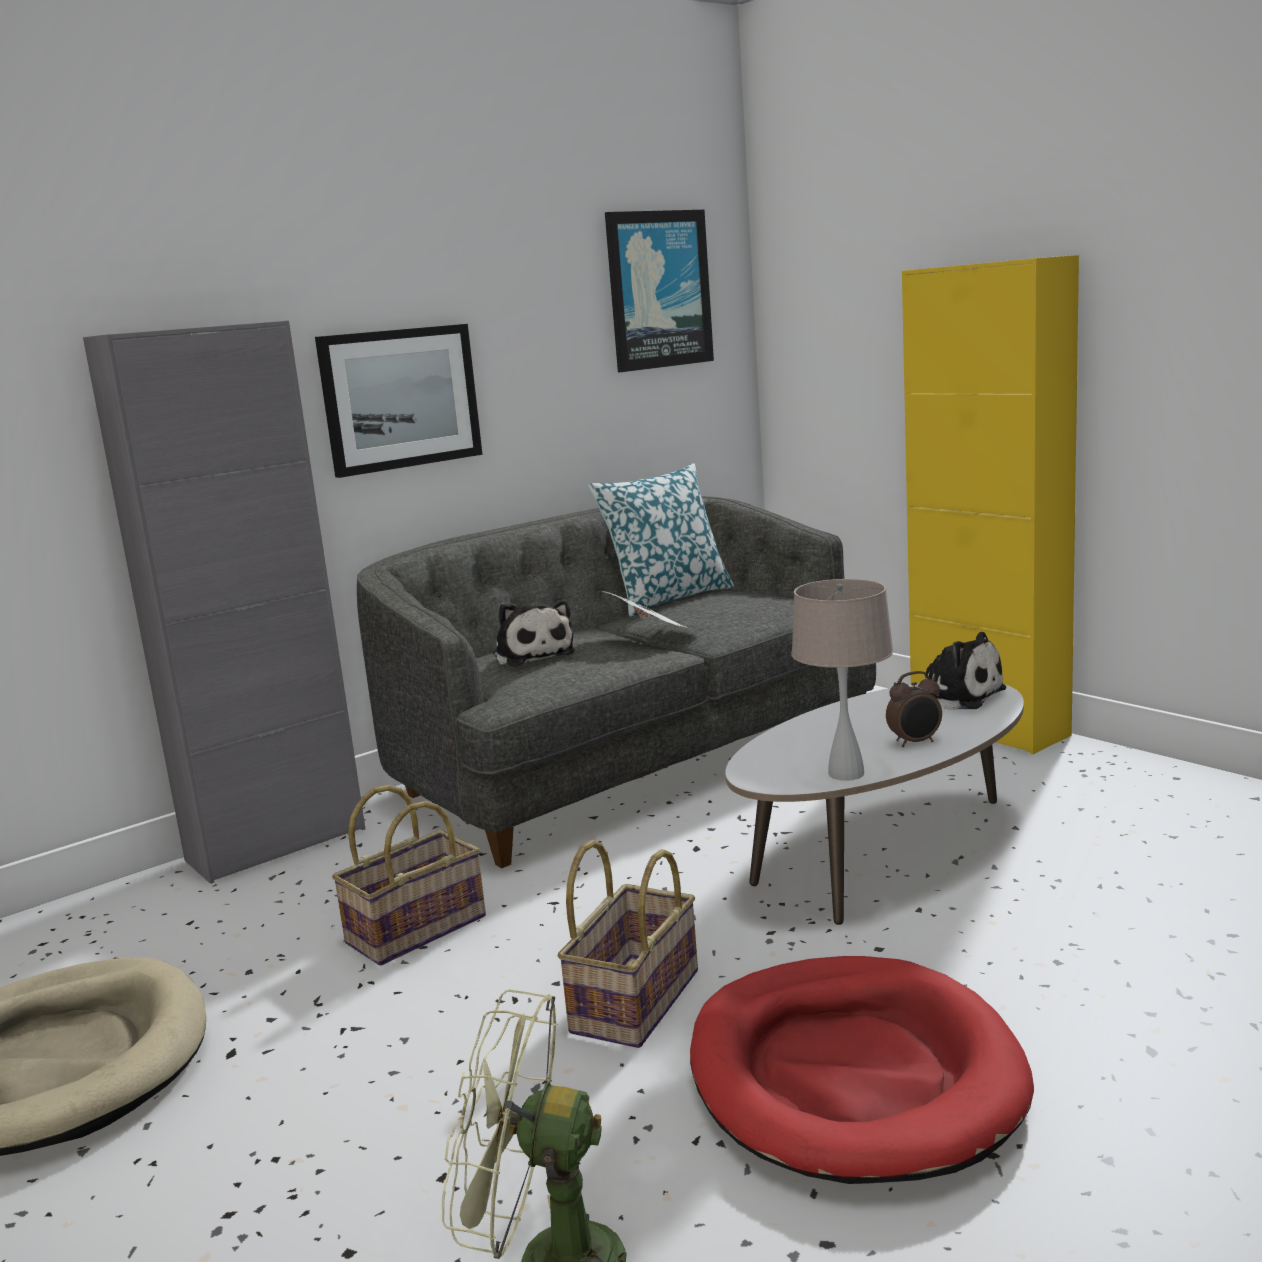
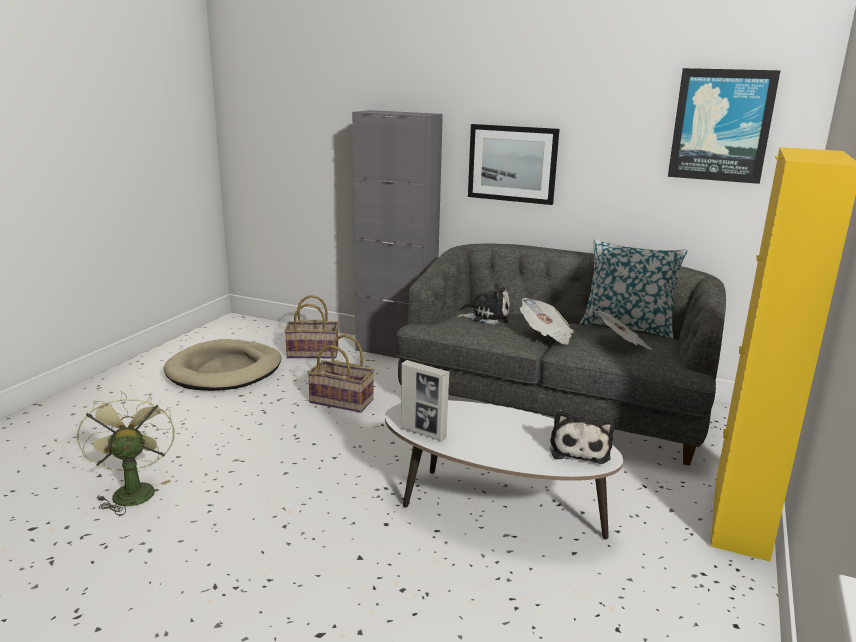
camera: 60 degrees right, 5 degrees up
(533, 654) = (488, 317): plush toy -> plush toy turned 120 degrees counterclockwise
(633, 1000) = (307, 465): basket -> basket (313, 353)
(733, 606) = (621, 344): none -> newspaper
(846, 773) = (423, 433): beige table lamp -> picture frame
(853, 1075) = (266, 536): red dog bed -> none
(915, 742) = (483, 446): alarm clock -> none

